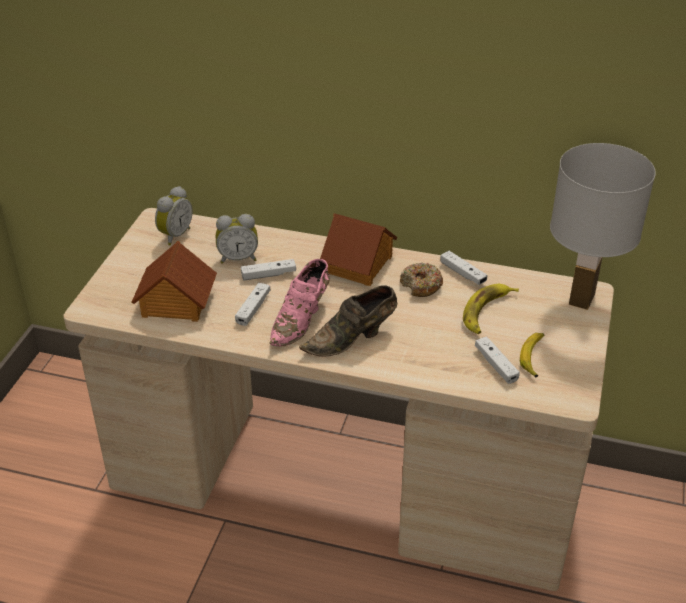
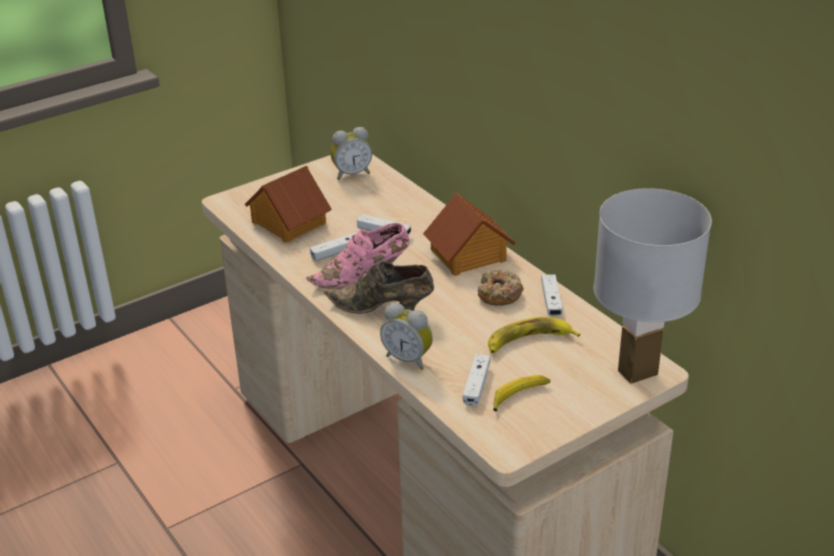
camera: 40 degrees right, 5 degrees down
(238, 258) = (377, 210): alarm clock -> alarm clock (409, 359)

